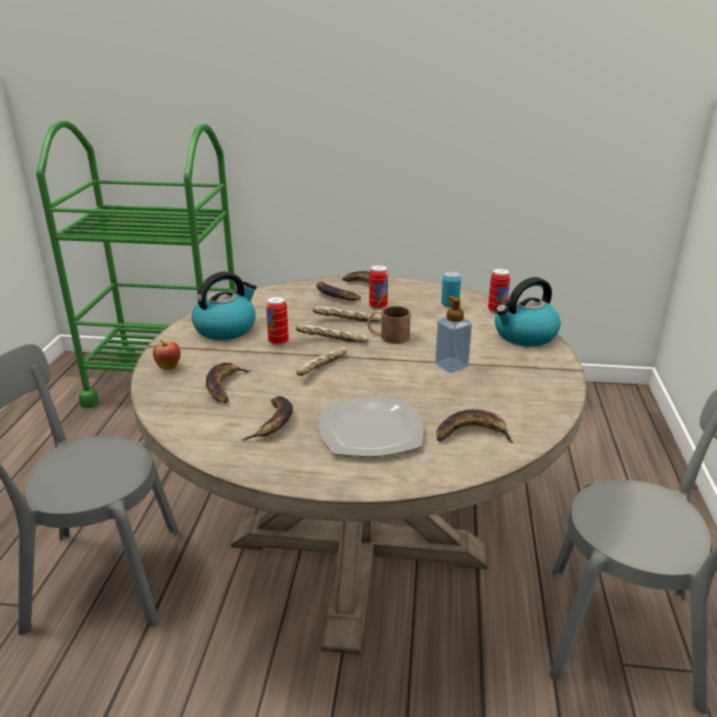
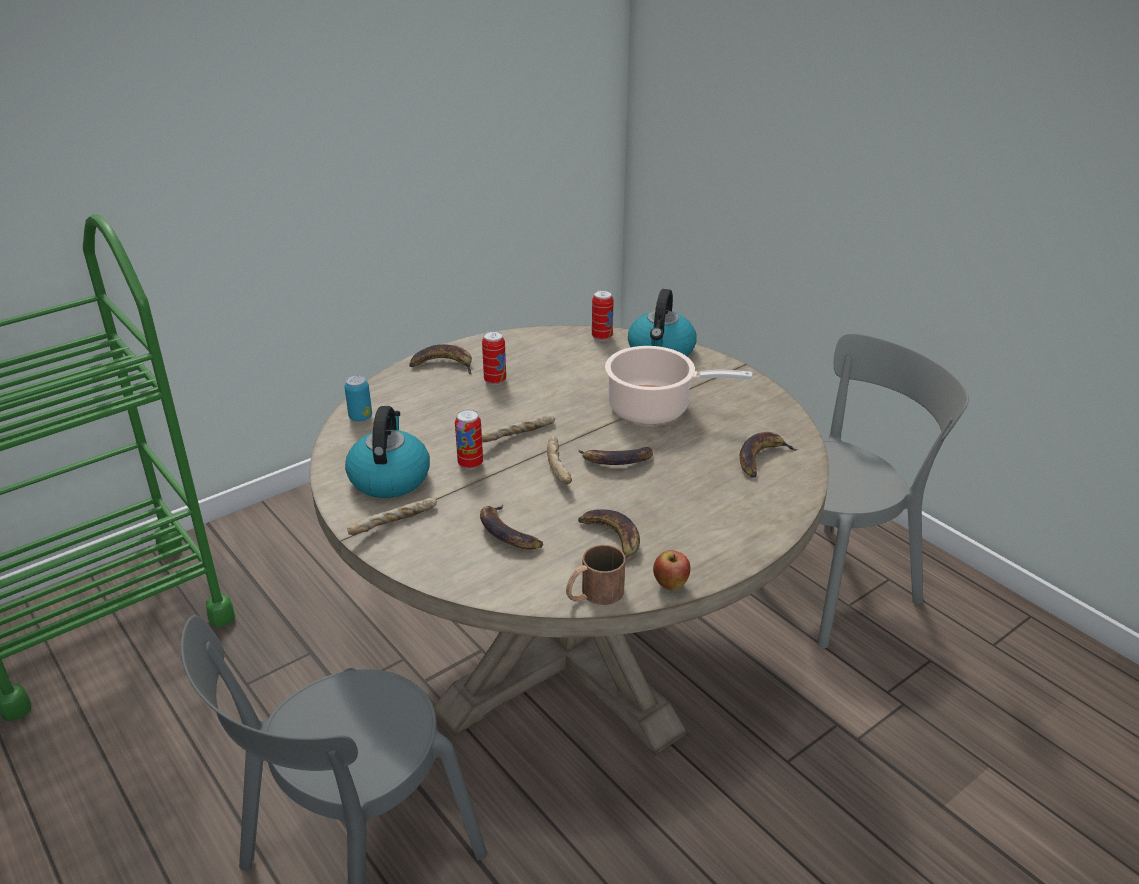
camera: 45 degrees left, 5 degrees up
(169, 368) = (415, 549): apple -> apple (670, 585)
(335, 296) = (432, 388): banana -> banana (616, 461)
(347, 321) = (494, 410): bread -> bread (394, 525)
(372, 431) = (695, 498): plate -> none
(388, 336) = (558, 407): brown mug -> brown mug (593, 594)
(450, 305) = (555, 349): can -> can (360, 417)
(451, 366) = (654, 409): soap dispenser -> cooking pot

